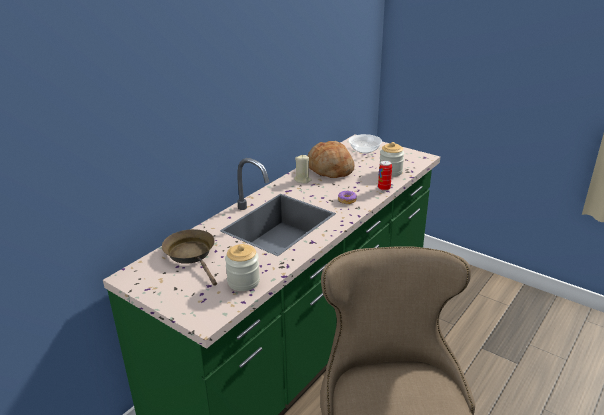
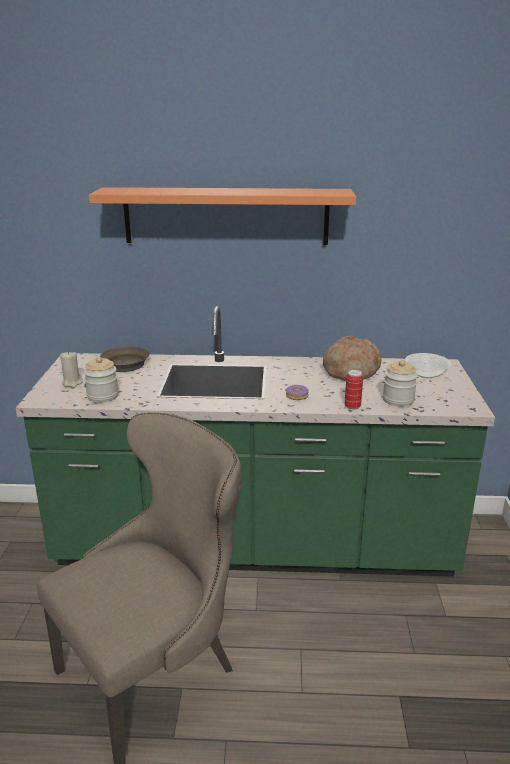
camera: 55 degrees right, 5 degrees down
(223, 72) = (226, 216): none -> orange shelf
(302, 180) = (307, 366): beige candle -> beige candle (72, 383)

